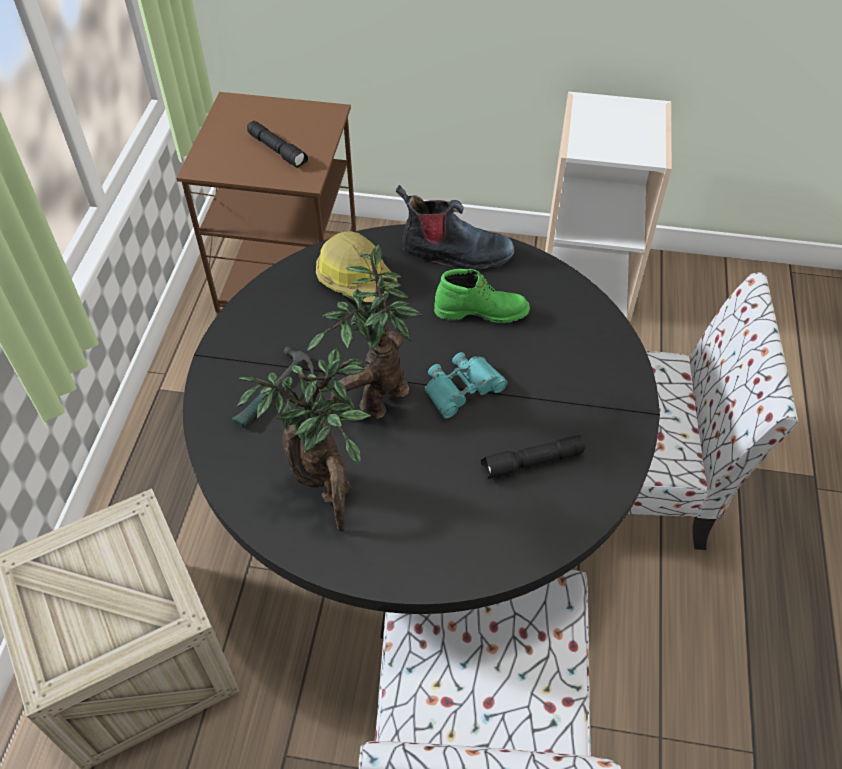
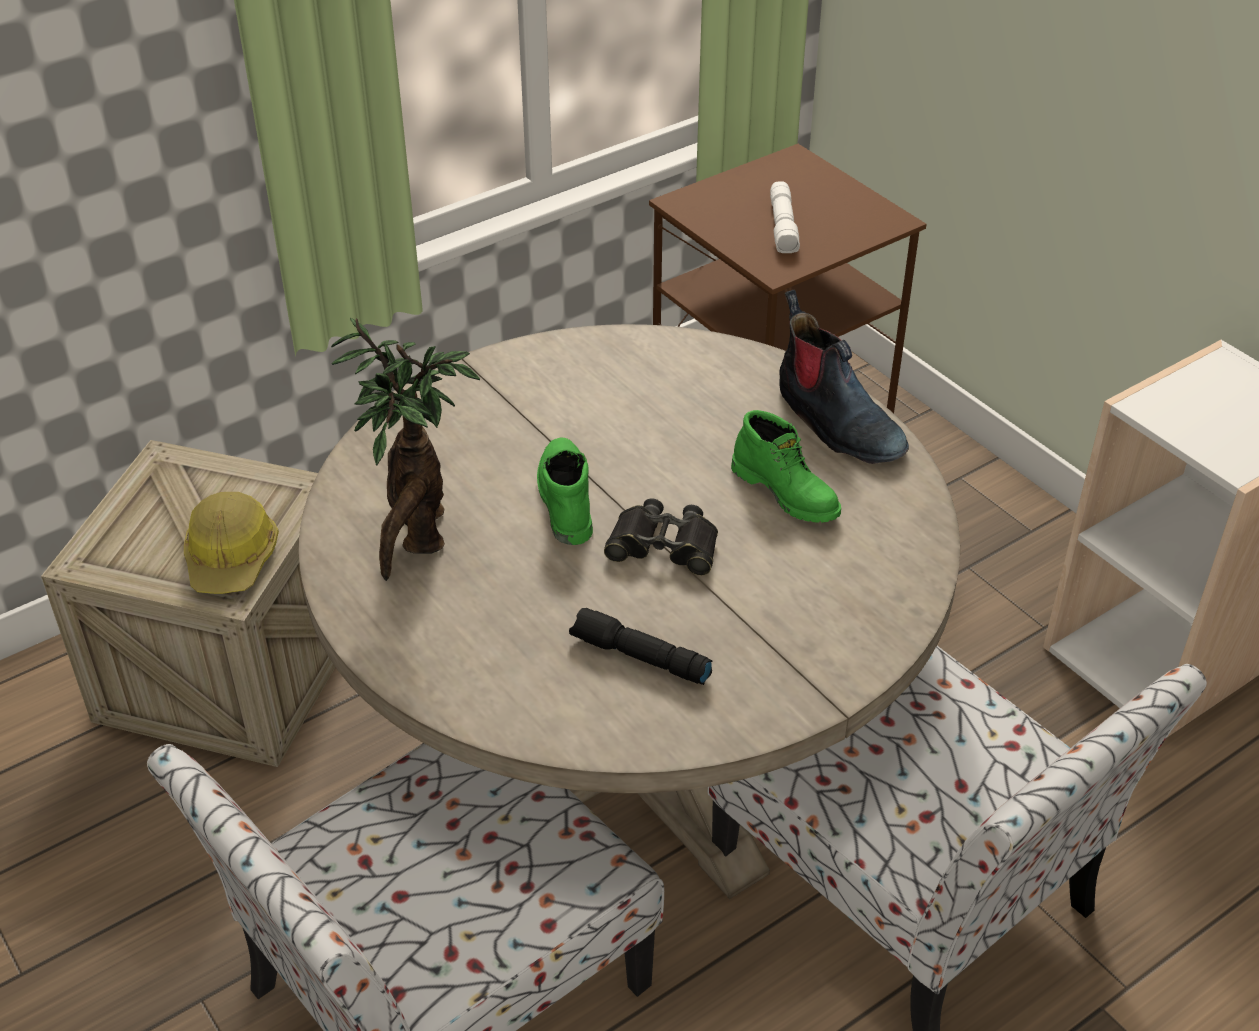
camera: 45 degrees right, 10 degrees down
(274, 393) = (483, 431): hammer -> none
(278, 150) = (784, 227): black flashlight -> white flashlight
(355, 278) = (696, 383): hard hat -> hard hat (232, 558)
(376, 401) = (564, 499): potted plant -> green boot
(420, 518) = (629, 756): black dining table -> beige dining table
(462, 388) = (664, 546): turquoise binoculars -> black binoculars

